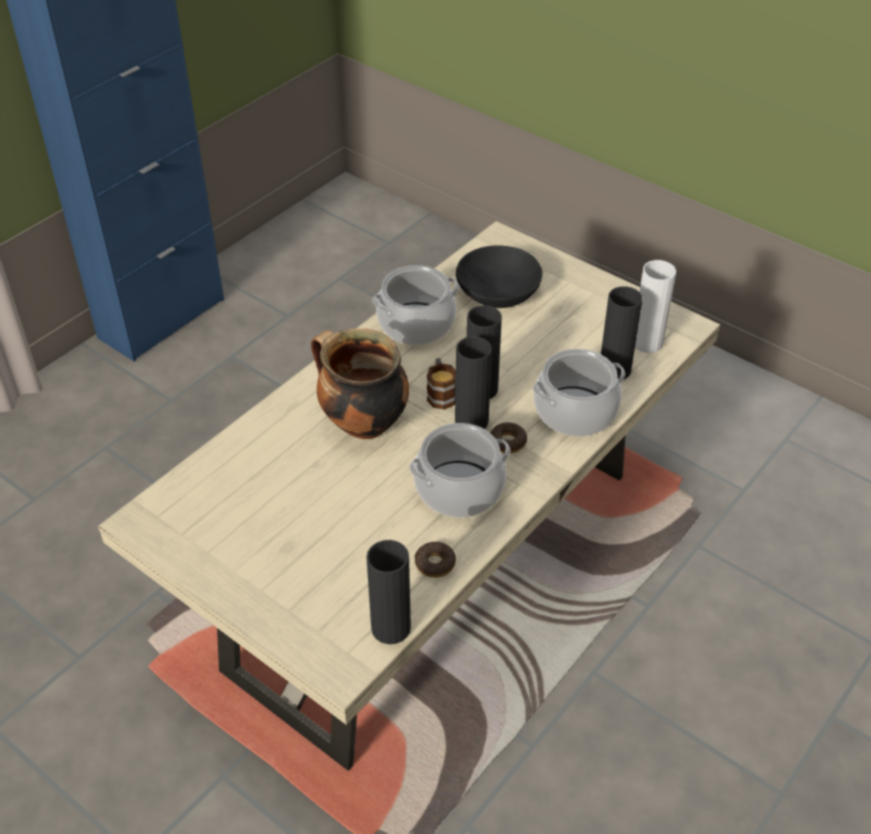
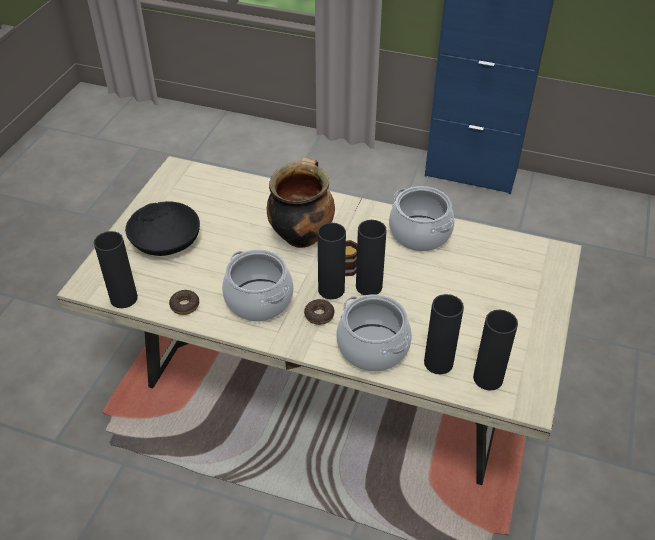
camera: 70 degrees right, 0 degrees up
(498, 293) = (487, 269): black bowl -> black bowl (165, 242)
(647, 342) = (488, 378): white vase -> black vase

